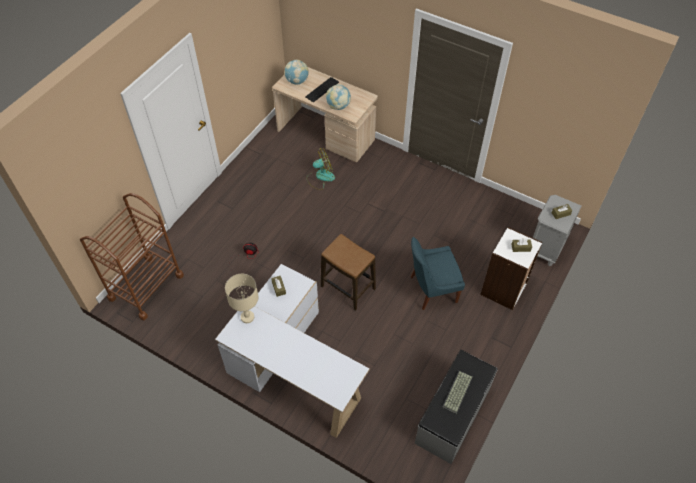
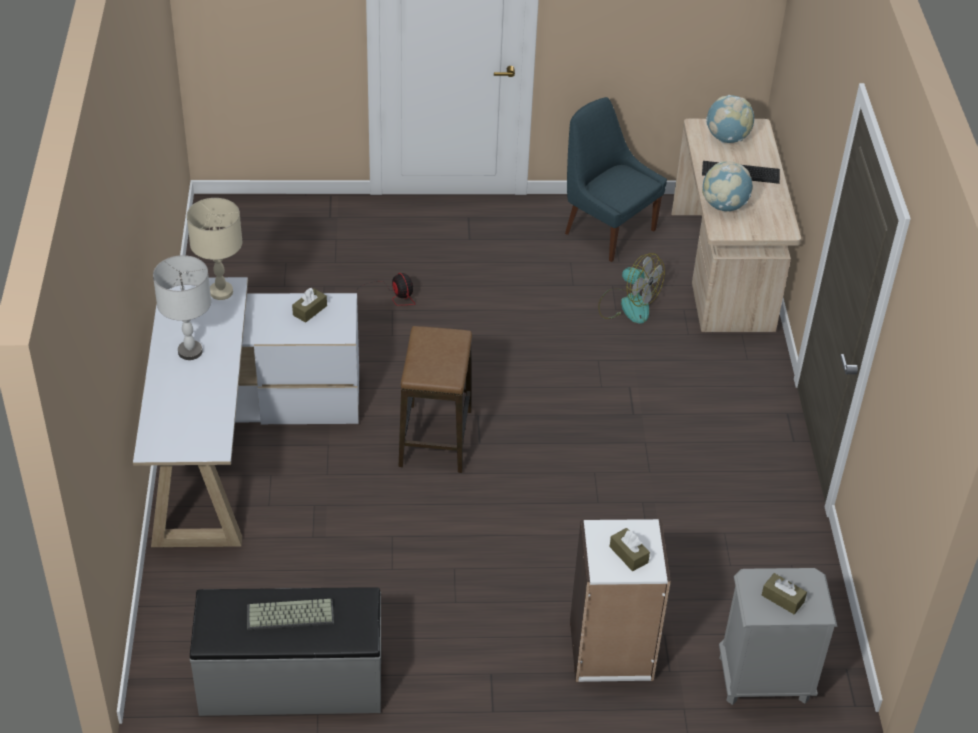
camera: 55 degrees right, 10 degrees down
(146, 287) = (254, 223): brown cart -> none
(281, 351) = (190, 351): none -> grey table lamp
(431, 290) = (522, 547): blue chair -> blue chair (607, 230)

